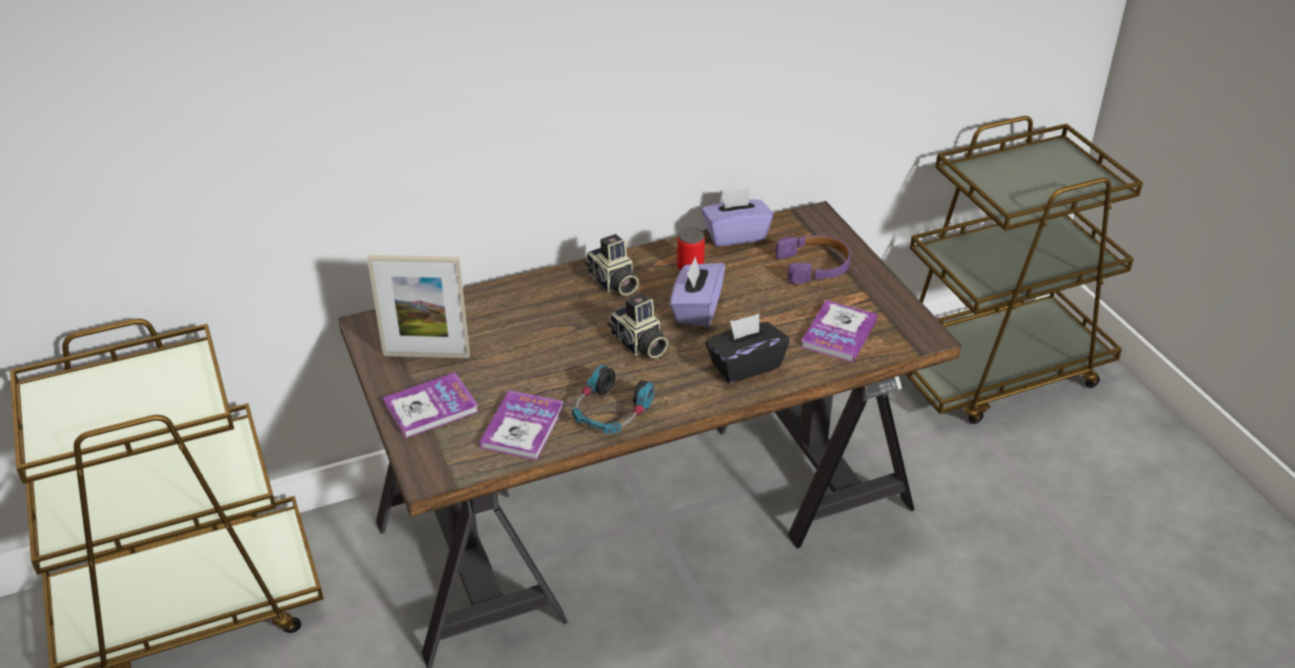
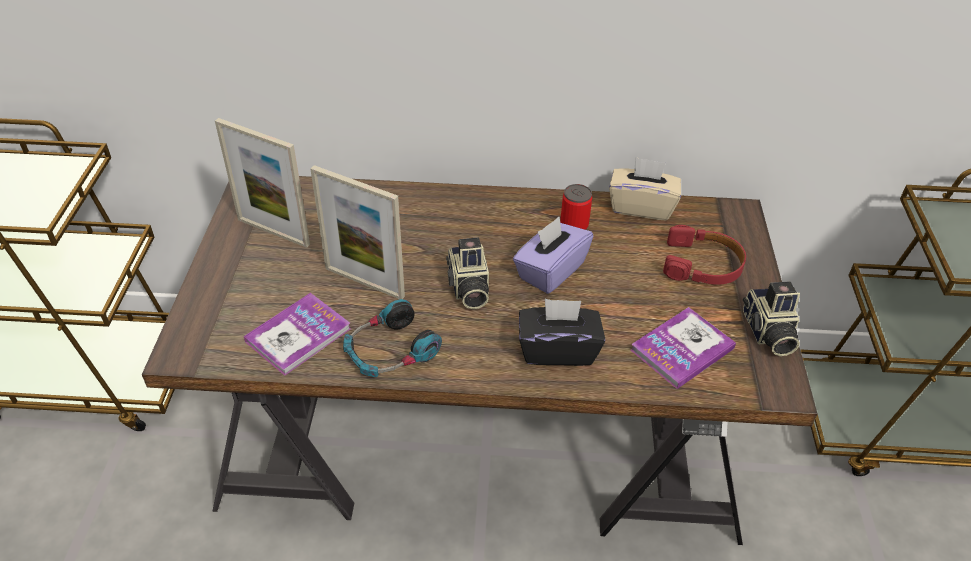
camera: 25 degrees right, 5 degrees up
(431, 407) = (237, 284): book -> none
(545, 368) = (364, 282): none -> picture frame
(612, 283) = (488, 217): camera -> camera (767, 333)
(735, 235) = (641, 207): purple tissue box -> beige tissue box
(814, 266) = (702, 265): purple headphones -> red headphones

